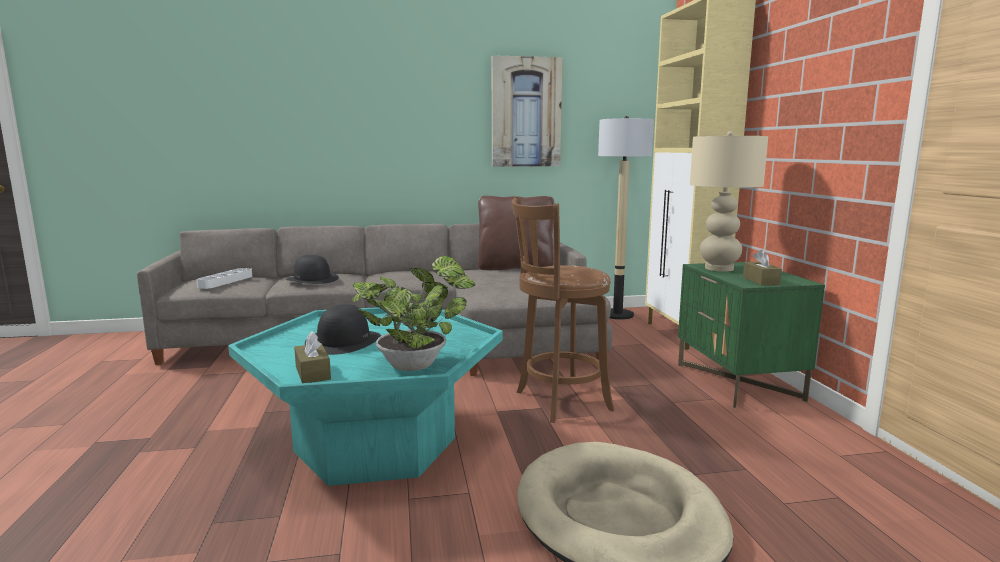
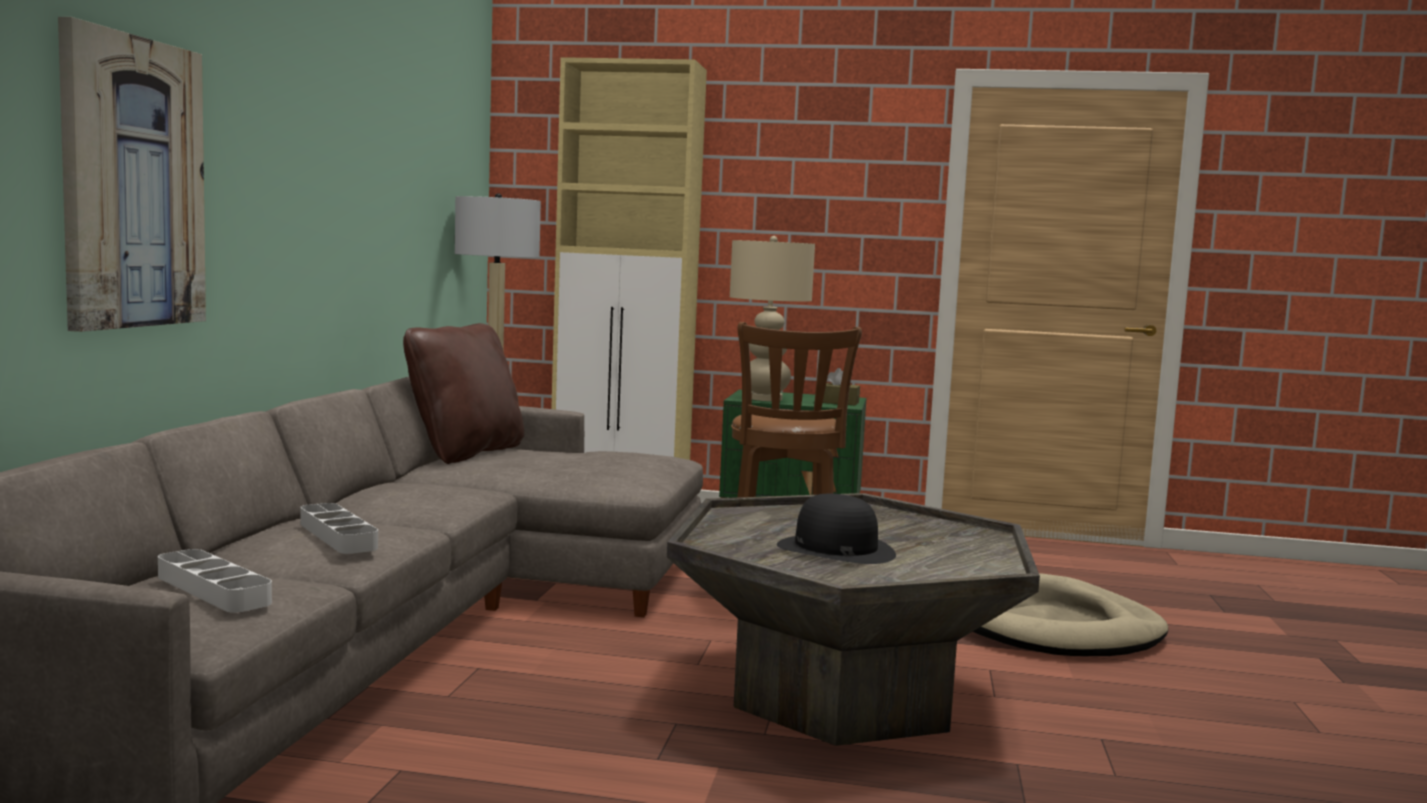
camera: 70 degrees left, 5 degrees down
(312, 279) = (337, 536): black hat -> grey tray
(313, 373) = (967, 569): brown tissue box -> none
(375, 444) = (842, 696): turquoise coffee table -> grey coffee table
(417, 365) = (955, 535): potted plant -> none
(526, 112) = (387, 174): picture -> picture (132, 183)

